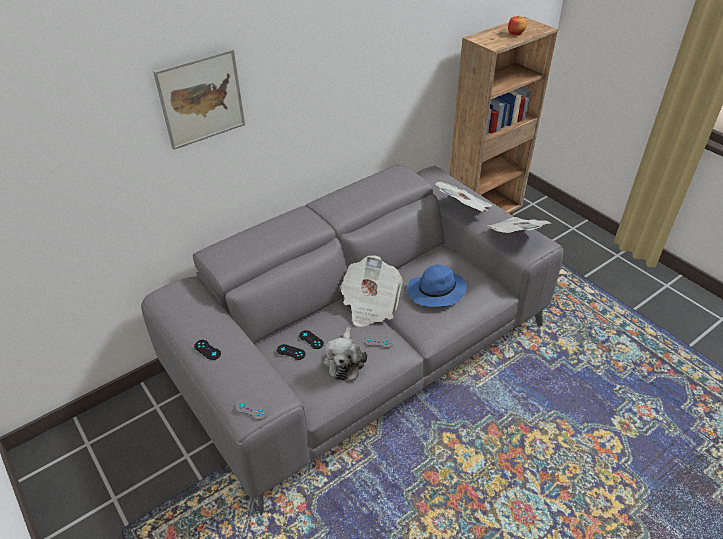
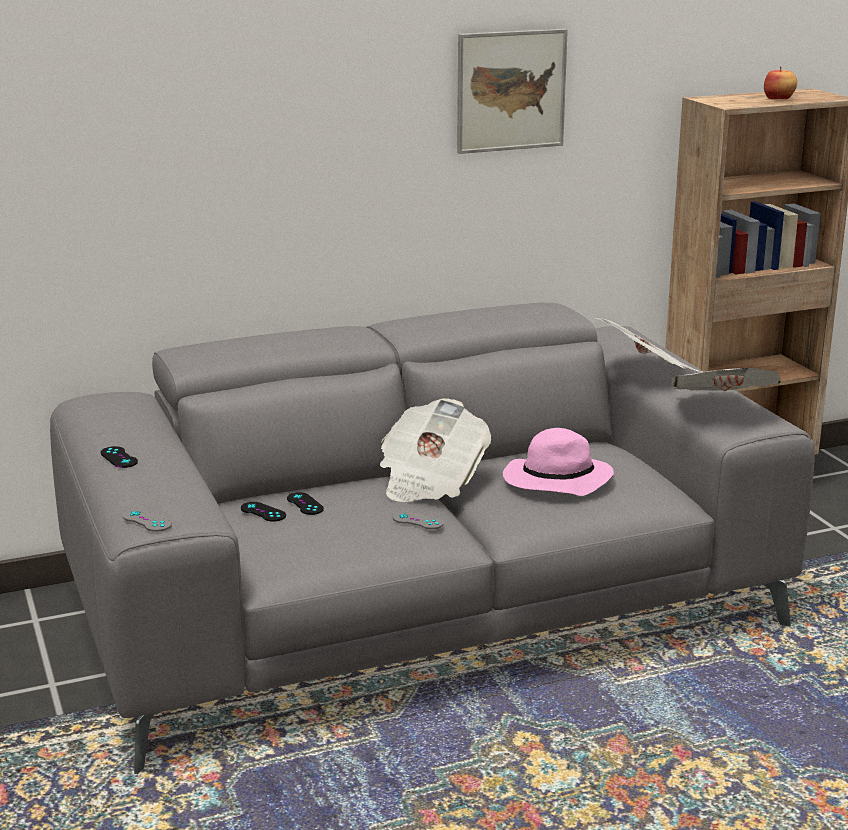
camera: 15 degrees right, 20 degrees down
(201, 99) = (208, 92): picture -> picture (511, 90)
(345, 361) = (347, 533): plush toy -> none
(435, 292) = (555, 481): blue hat -> pink hat

